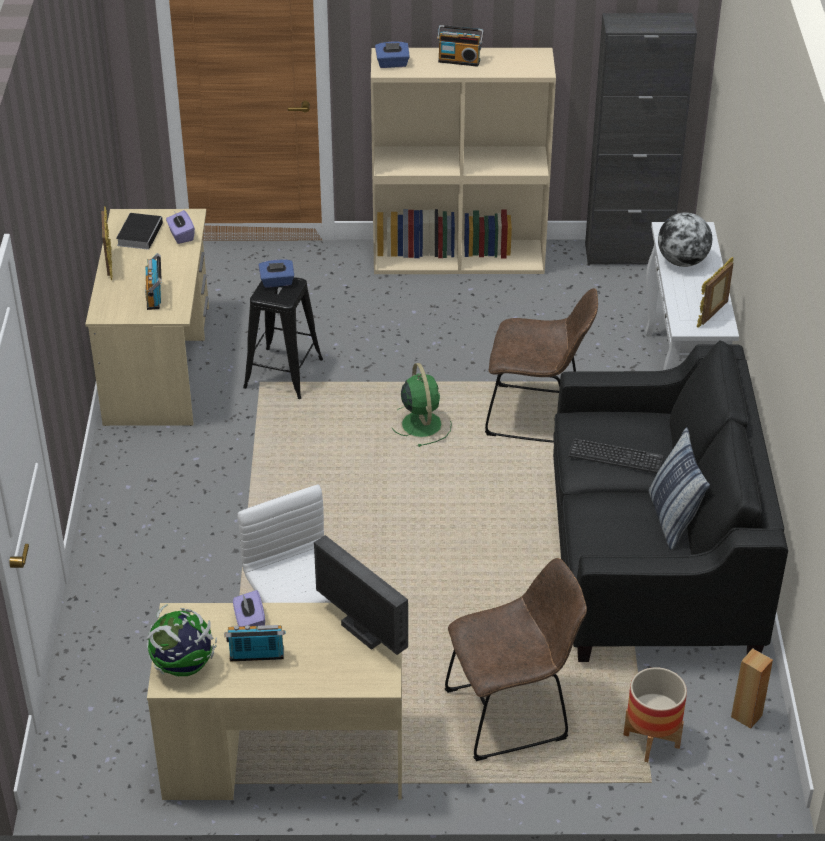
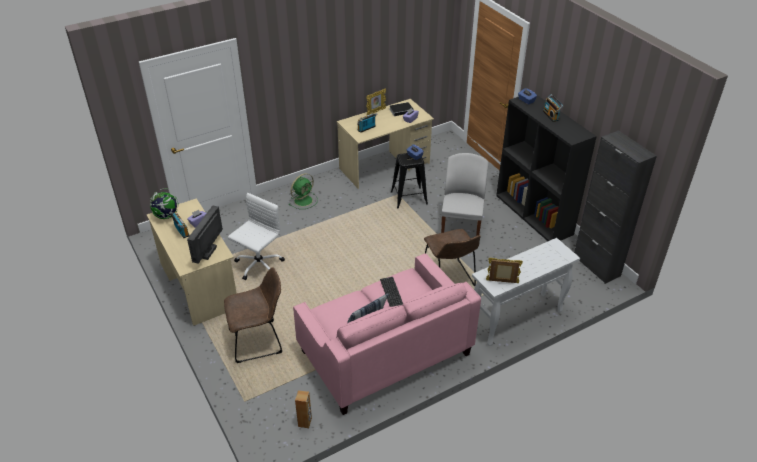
camera: 60 degrees right, 0 degrees up
(418, 346) = (461, 226): none -> white chair
(421, 423) = (412, 247): green fan -> green fan (304, 200)
(459, 257) = (534, 215): beige bookcase -> black bookcase
(512, 713) = (259, 341): brown chair -> brown chair turned 60 degrees counterclockwise
(651, 741) = (269, 393): planter -> none
(652, 560) = (384, 352): black sofa -> pink sofa
(682, 261) = (535, 258): globe -> none

